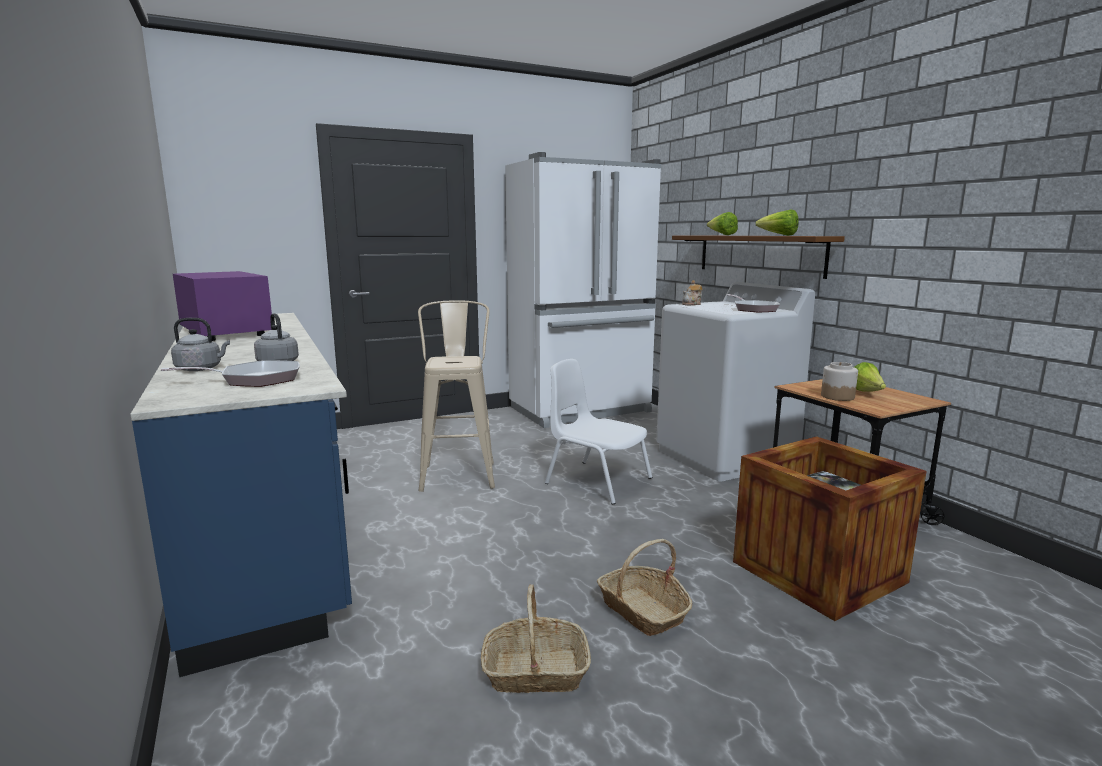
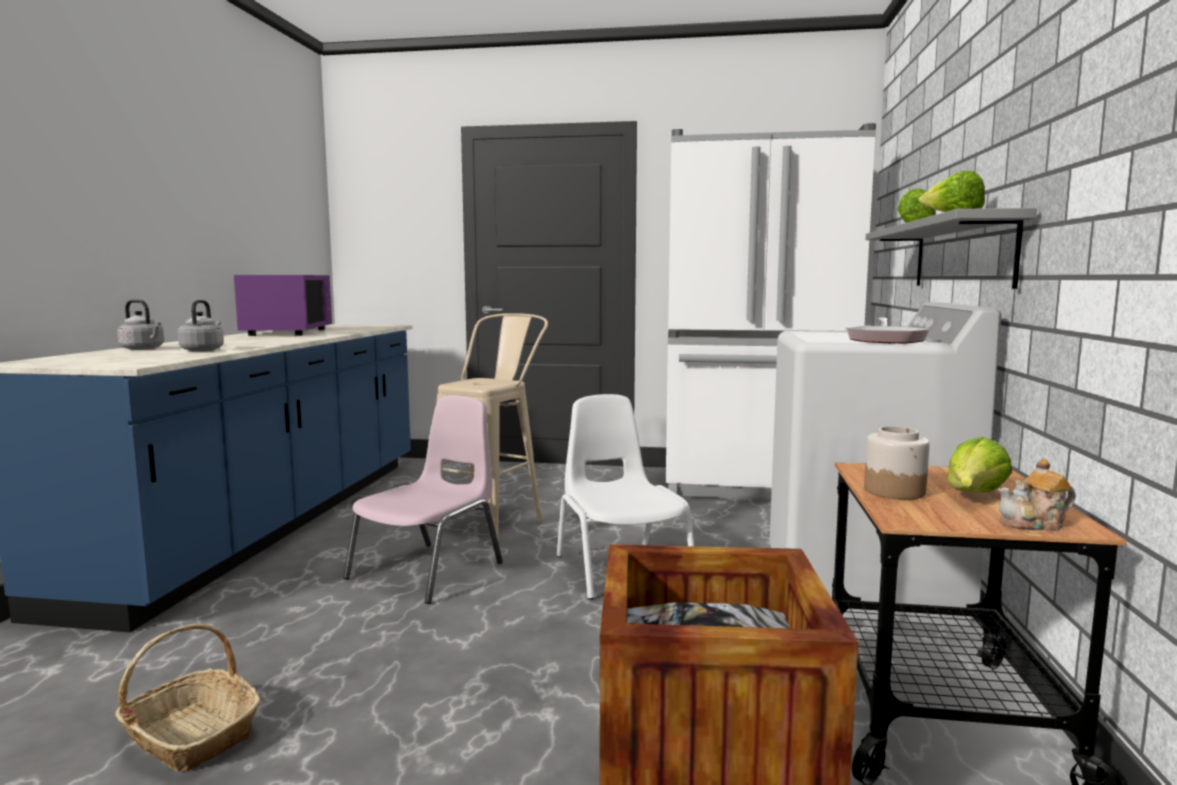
camera: 35 degrees right, 5 degrees down
(254, 380) = (129, 357): frying pan -> none
(479, 517) = (429, 570): none -> pink chair
(643, 611) = (394, 727): basket -> none
(692, 304) = (823, 332): teapot -> teapot (1034, 524)
(759, 254) = (961, 255): brown shelf -> grey shelf

